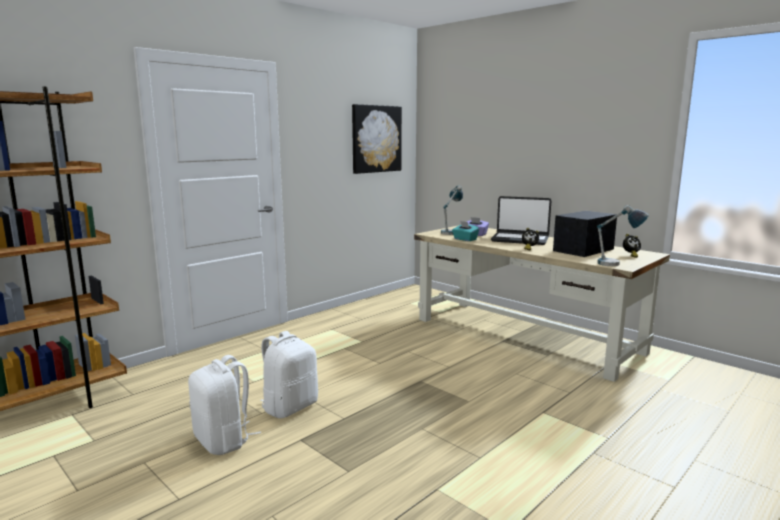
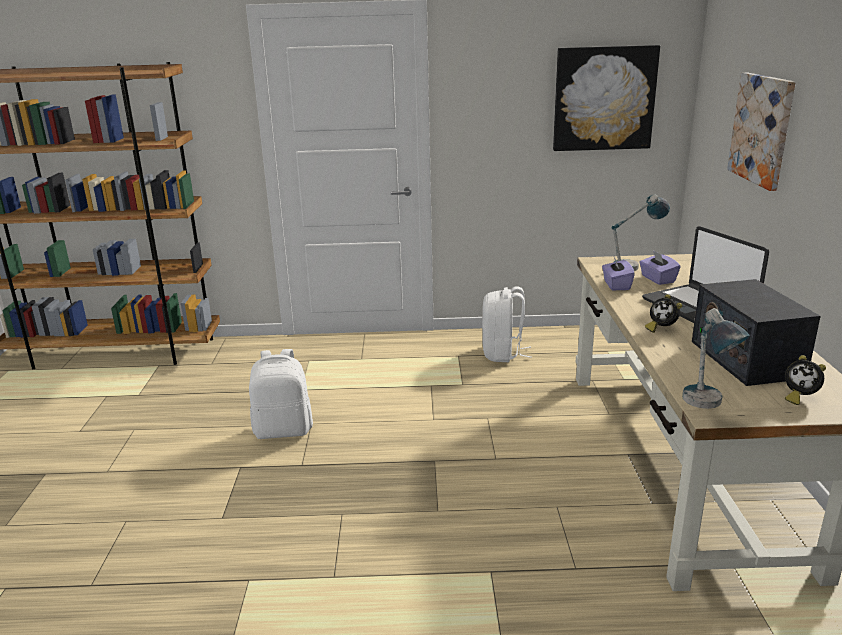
camera: 45 degrees right, 10 degrees up
(223, 441) = (197, 438): white backpack -> white backpack (503, 354)
(465, 239) = (616, 285): turquoise tissue box -> purple tissue box
(494, 146) = (762, 129): none -> picture
(583, 250) = (745, 359): radio -> radio turned 105 degrees counterclockwise

